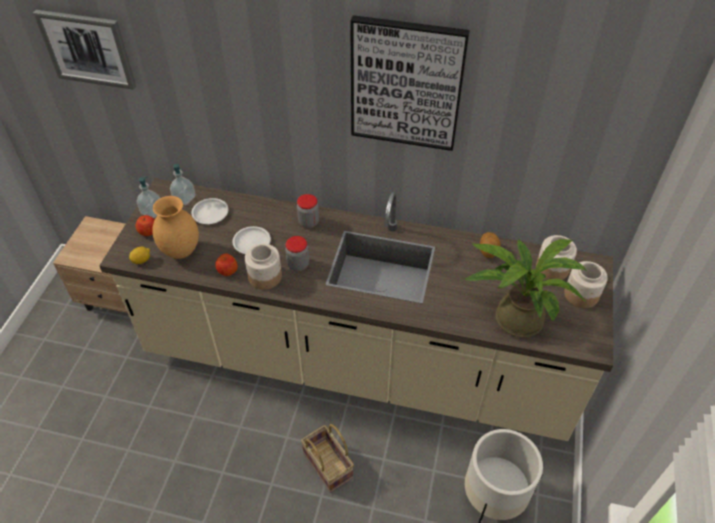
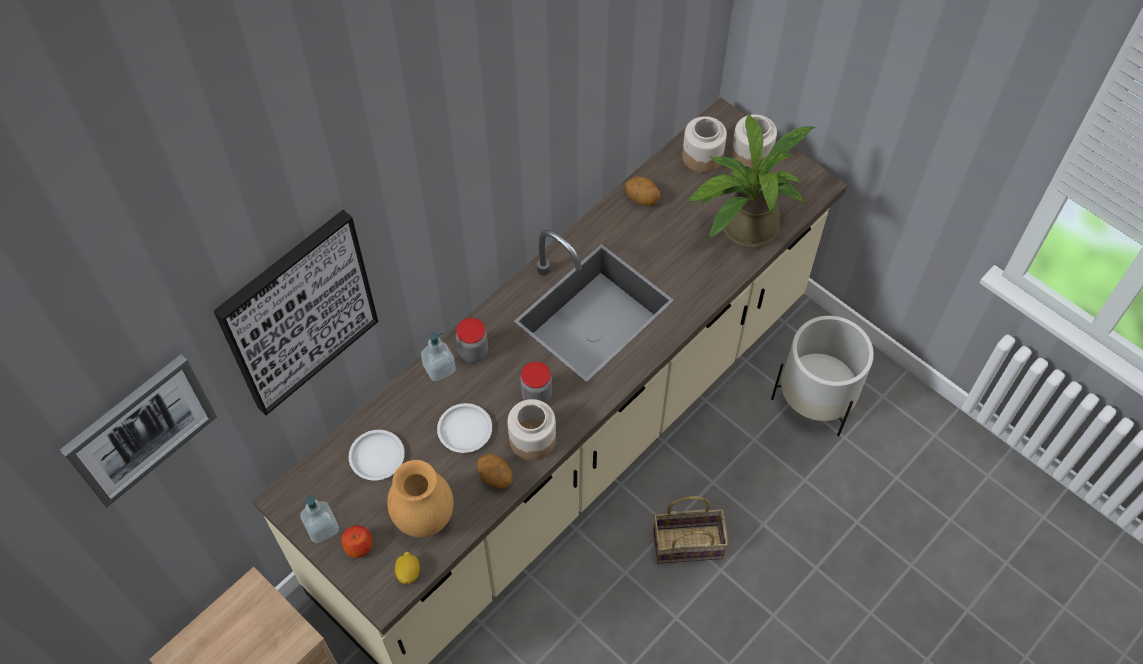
camera: 60 degrees left, 10 degrees up
(184, 198) = (324, 477): soap dispenser -> soap dispenser (439, 368)
(227, 271) = (495, 477): apple -> potato
(406, 84) = (519, 113): picture -> picture (298, 312)

